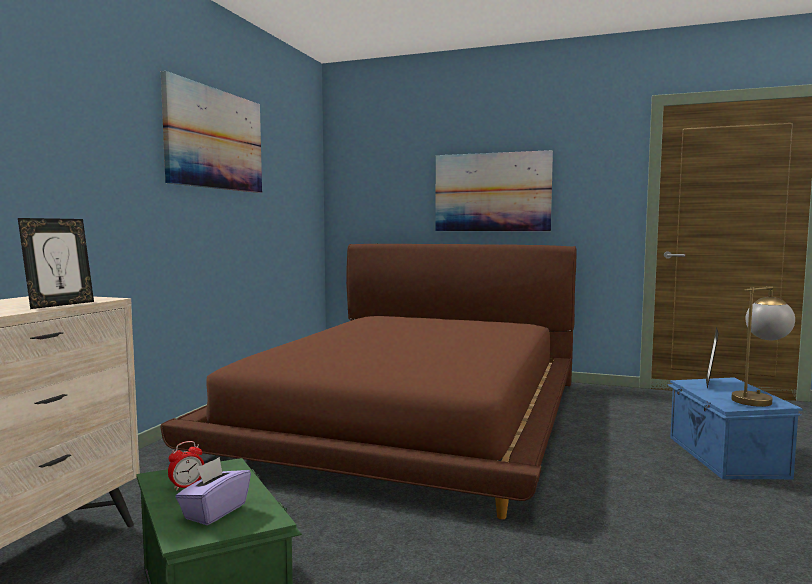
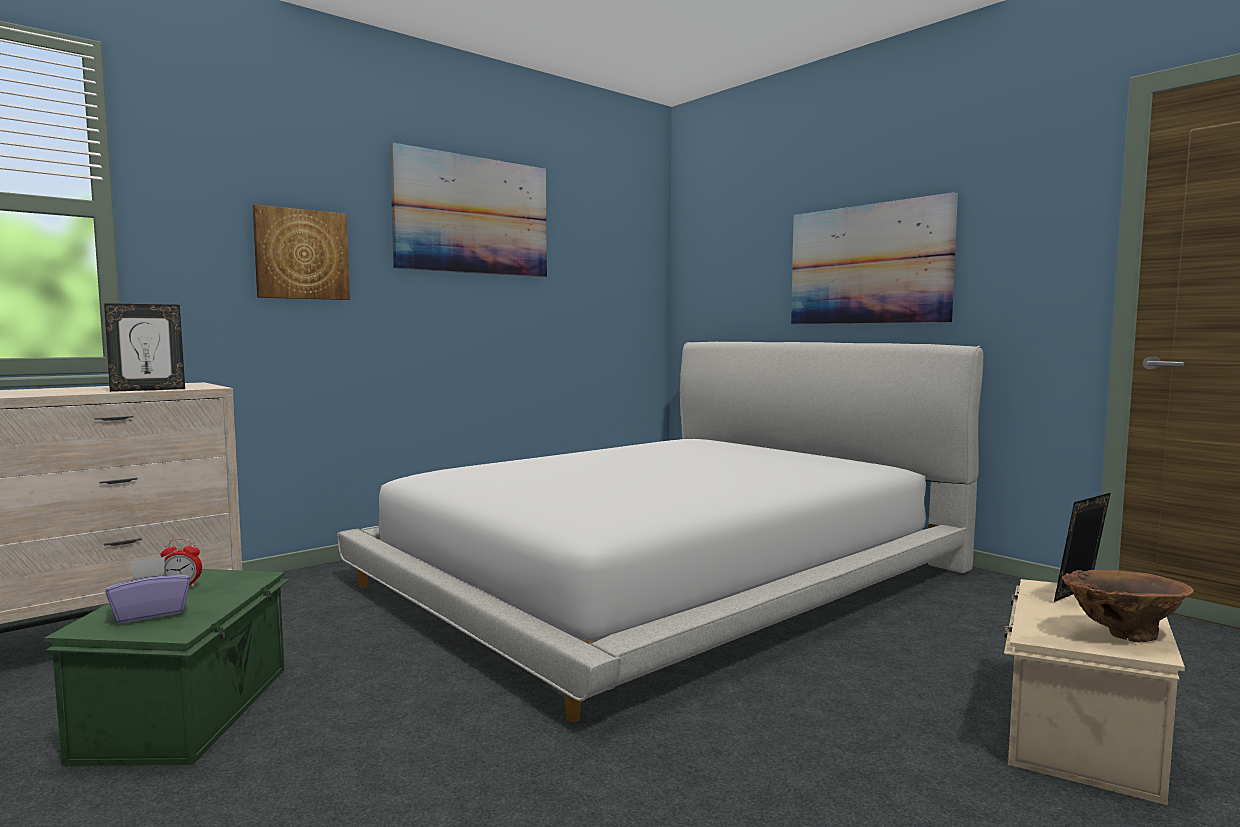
camera: 30 degrees right, 0 degrees up
(99, 168) = (301, 254): none -> picture
(412, 416) = (666, 575): brown bed -> white bed
(725, 457) = (1078, 733): blue storage box -> beige storage box
(758, 399) = (1120, 635): table lamp -> brown vase

